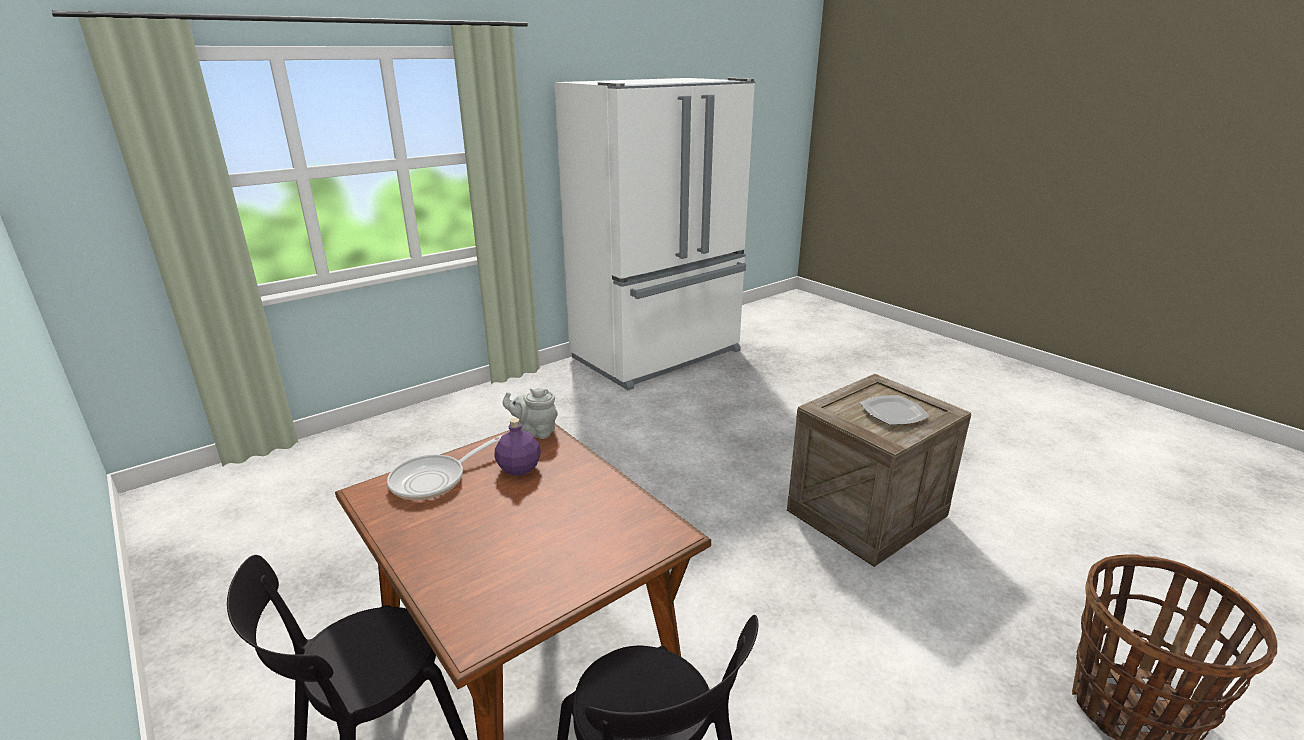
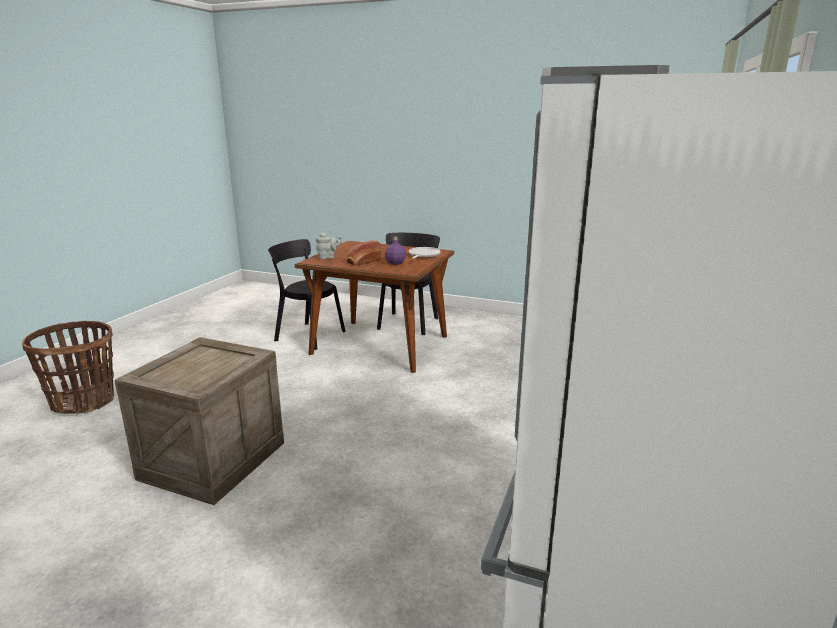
camera: 150 degrees right, 5 degrees down
(534, 432) = (410, 271): grey teapot -> grey teapot (328, 257)
(568, 495) = (363, 261): none -> bread
(893, 412) = (190, 363): plate -> none

